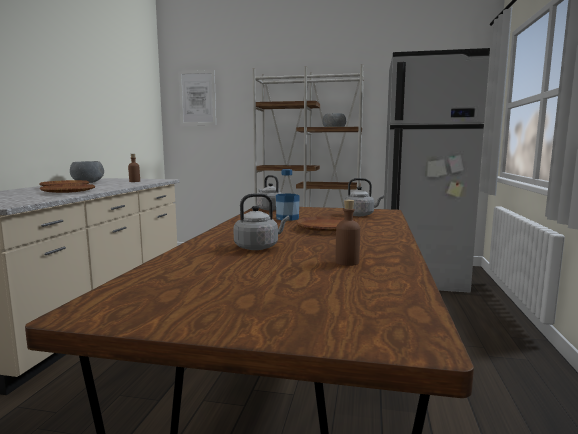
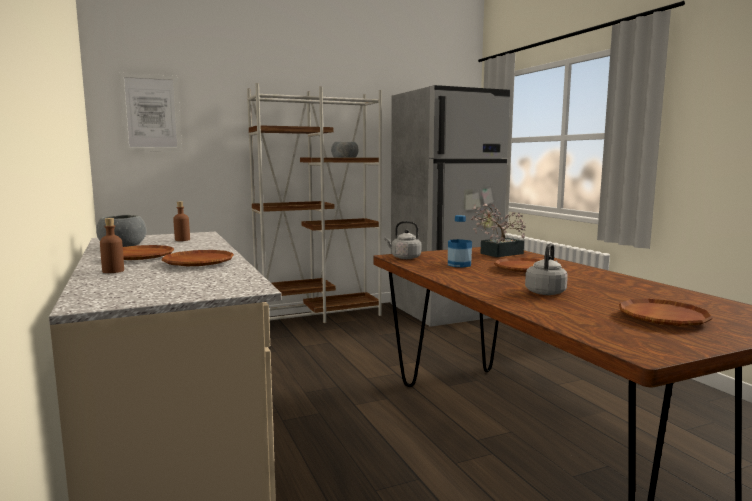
camera: 35 degrees left, 0 degrees up
(256, 290) = (662, 318): none -> brown plate
(347, 262) = (633, 291): brown bottle -> brown bottle (113, 271)
(360, 215) = (497, 254): grey kettle -> potted plant

